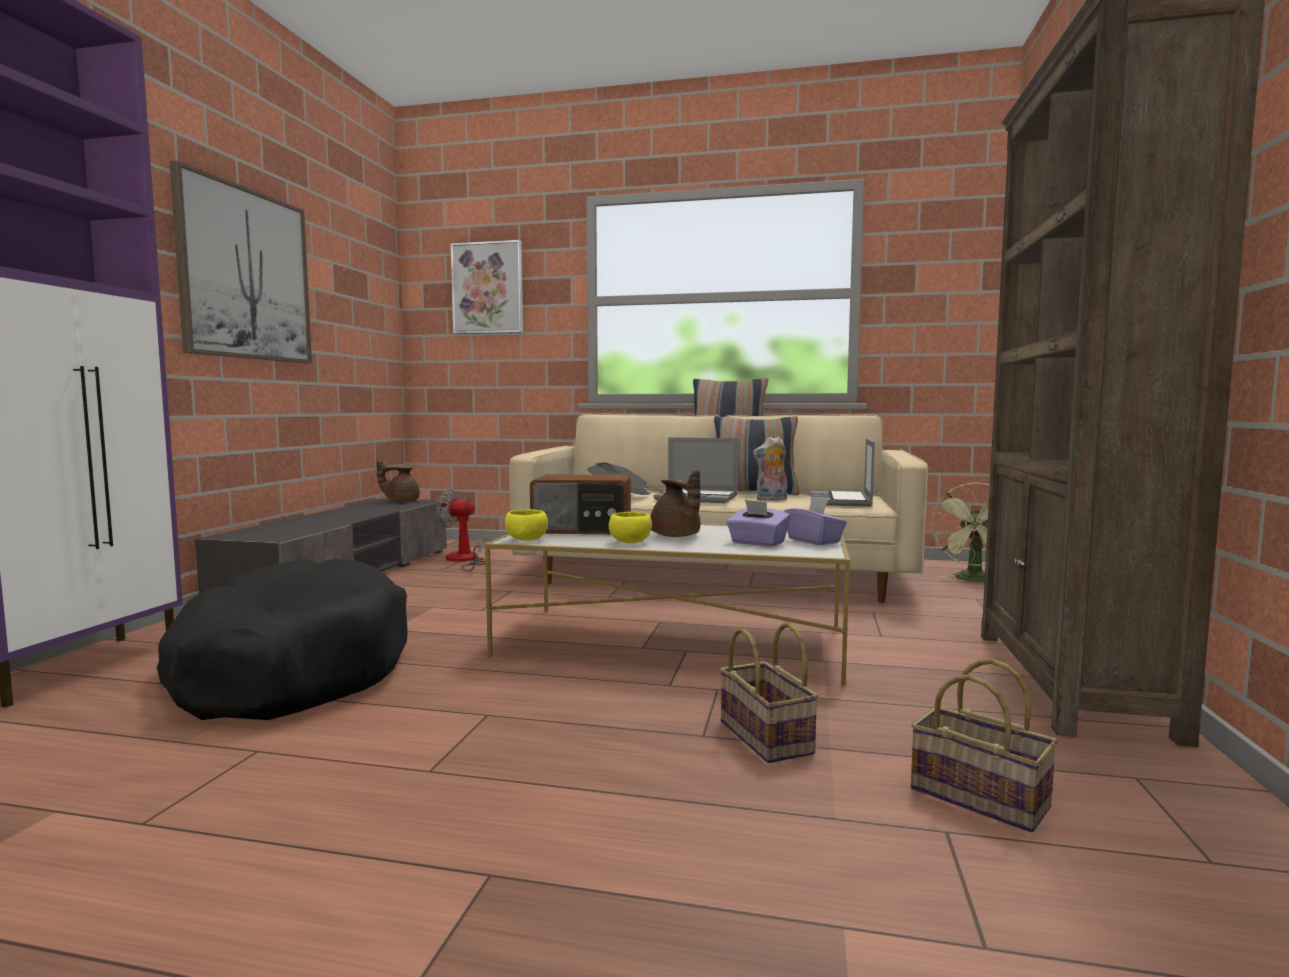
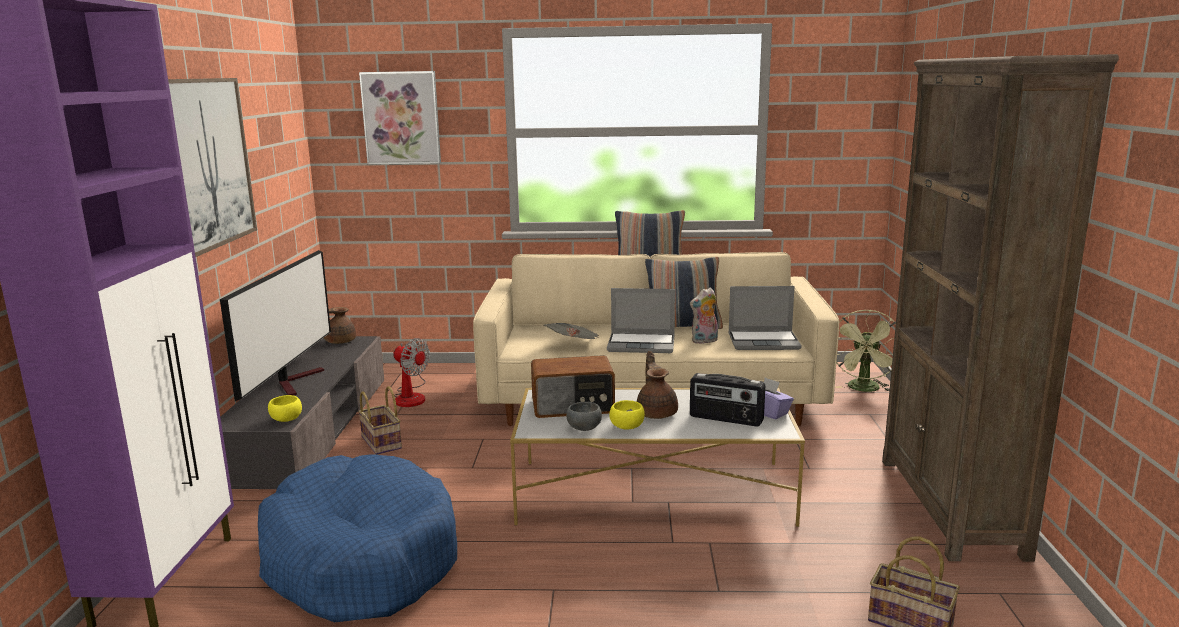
camera: 10 degrees left, 10 degrees up
(290, 669) = (360, 559): black dog bed -> blue dog bed
(327, 518) = (295, 381): none -> television
(464, 560) = (411, 396): fan -> fan turned 150 degrees counterclockwise
(525, 540) = (539, 430): yellow bowl -> yellow bowl (285, 419)
(579, 541) = (584, 429): none -> grey bowl
(676, 536) = (657, 413): brown teapot -> brown teapot turned 150 degrees counterclockwise
(757, 543) = (726, 419): purple tissue box -> radio
(768, 738) = (764, 587): basket -> basket (383, 443)
(841, 501) = (764, 342): laptop -> laptop turned 90 degrees counterclockwise

